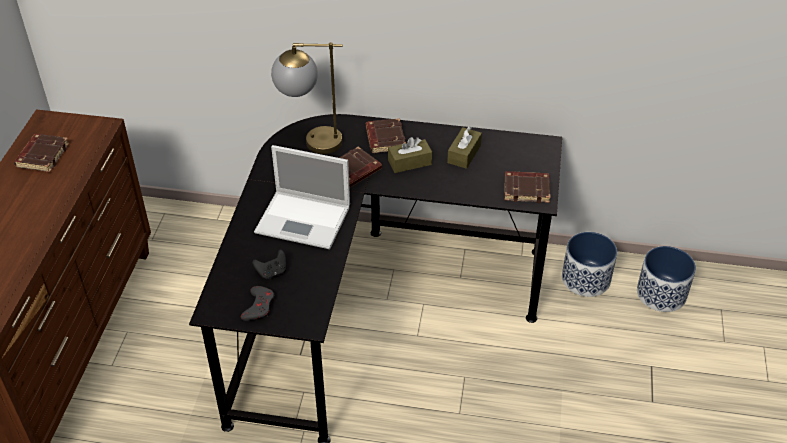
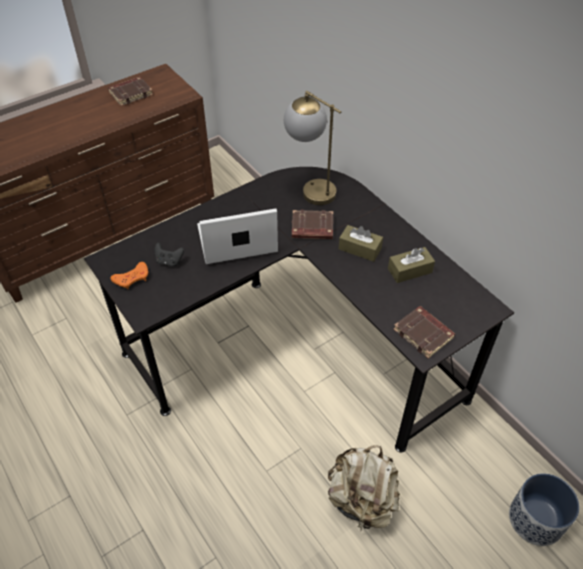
camera: 45 degrees right, 5 degrees up
(259, 306) = (132, 278): grey game controller -> orange game controller
(305, 220) = (235, 240): laptop -> laptop turned 105 degrees clockwise
(384, 139) = (364, 219): brown book -> none
(548, 374) = (362, 500): none -> beige backpack
(585, 279) = (481, 453): planter -> none

